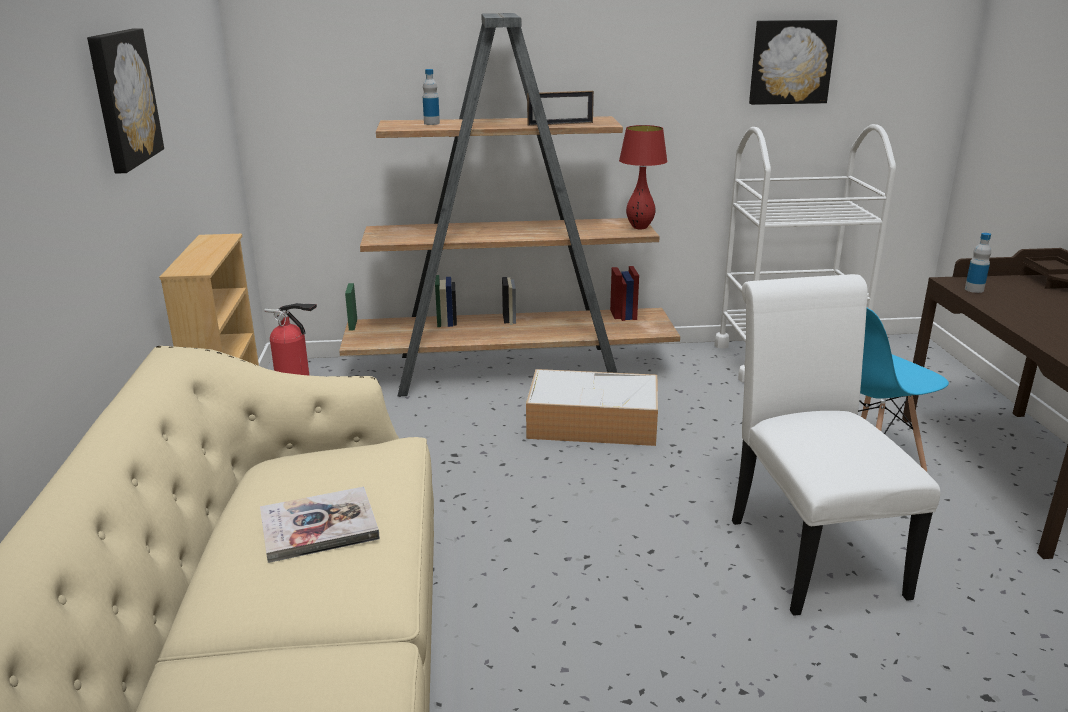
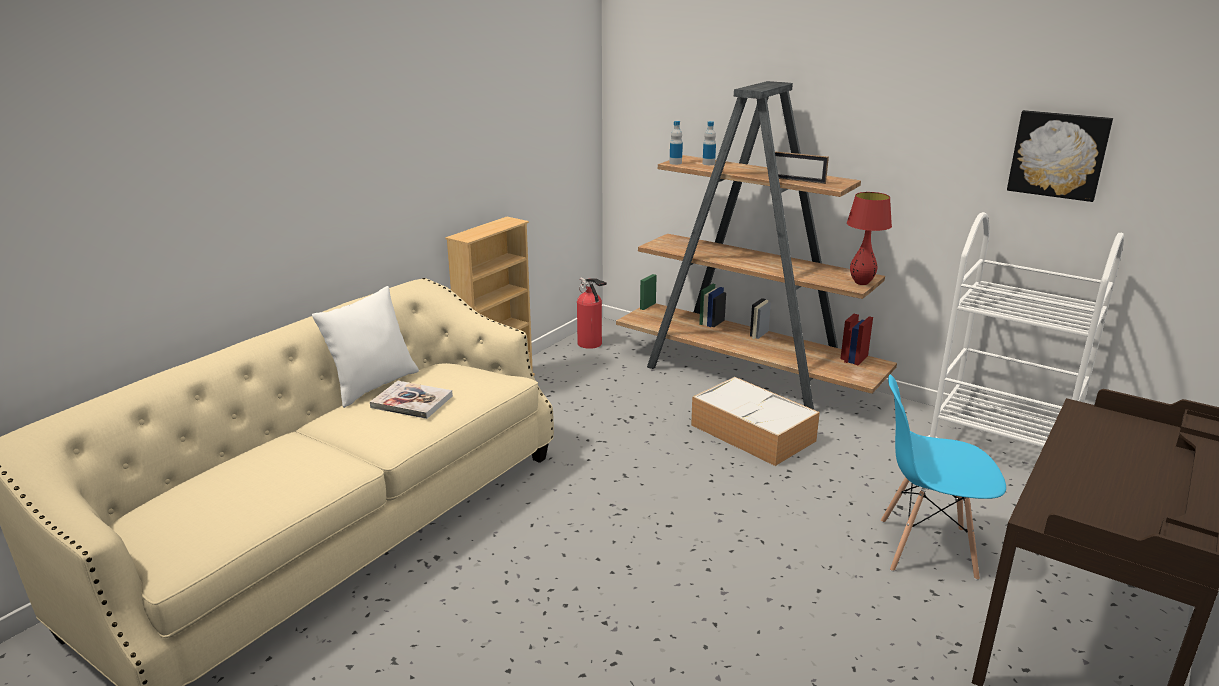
camera: 40 degrees right, 0 degrees up
(122, 98) = (440, 127): picture -> none
(210, 532) = (373, 385): none -> white pillow
(809, 549) = (779, 578): white chair -> none
(974, 289) = (1086, 421): bottle -> bottle (675, 163)

